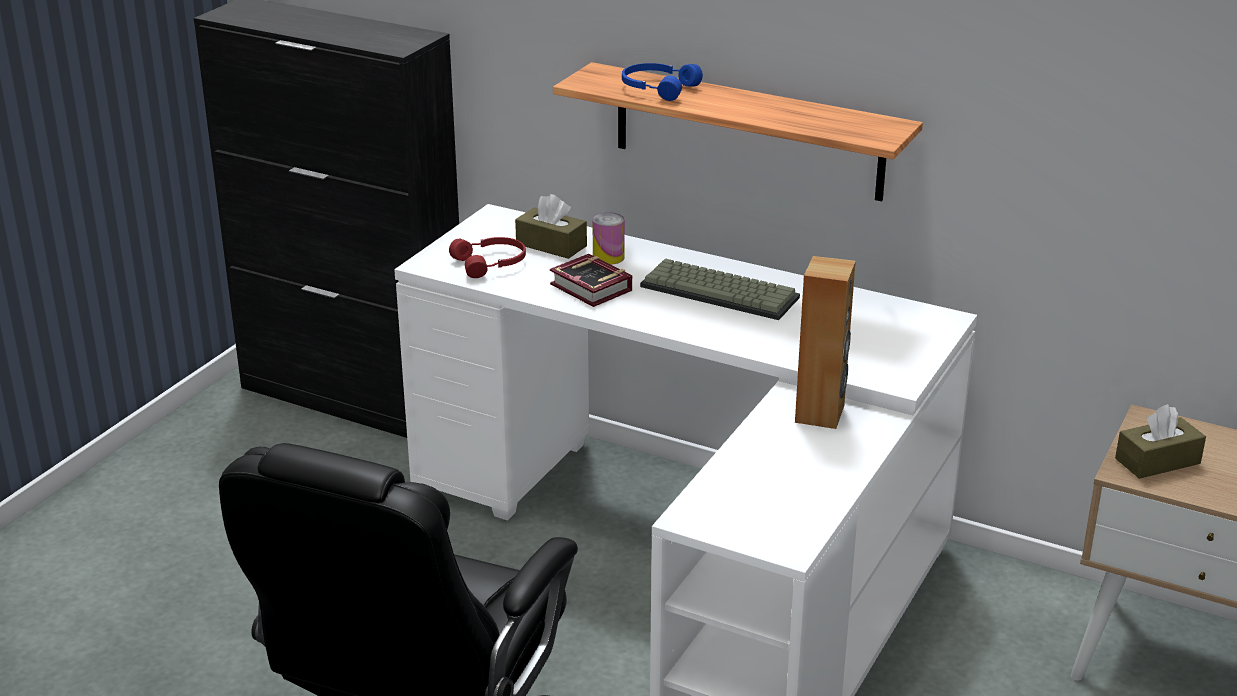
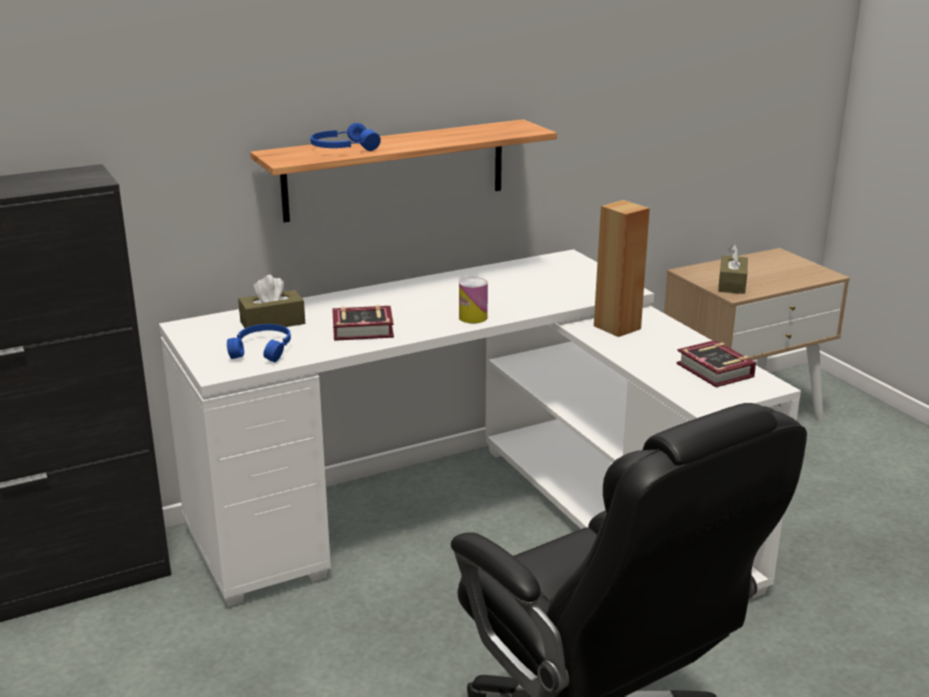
camera: 55 degrees left, 5 degrees down
(491, 264) = (263, 350): red headphones -> blue headphones
(608, 257) = (327, 312): can -> can (473, 317)
(722, 291) = (437, 296): keyboard -> none
(780, 505) = (715, 372): none -> book

